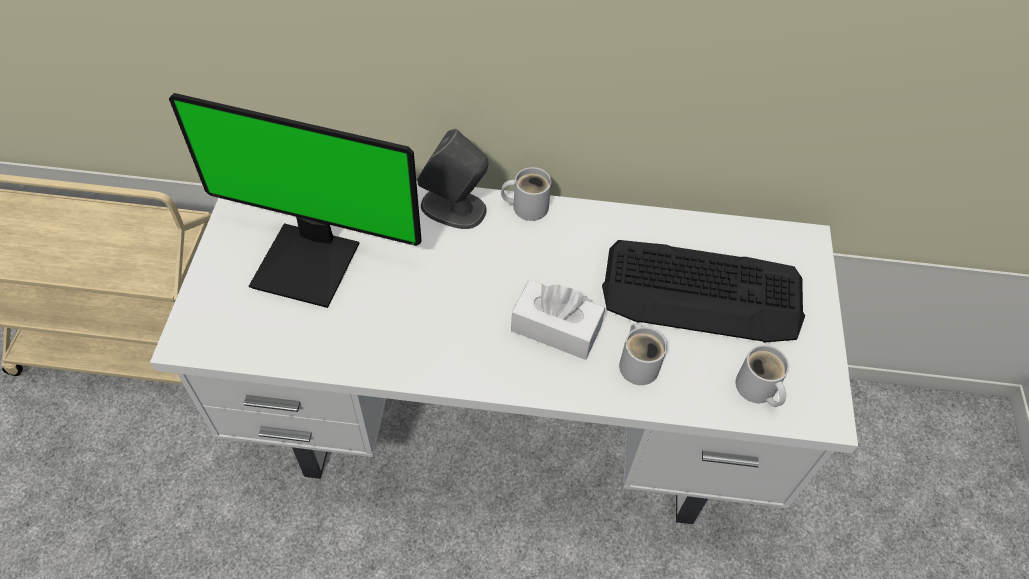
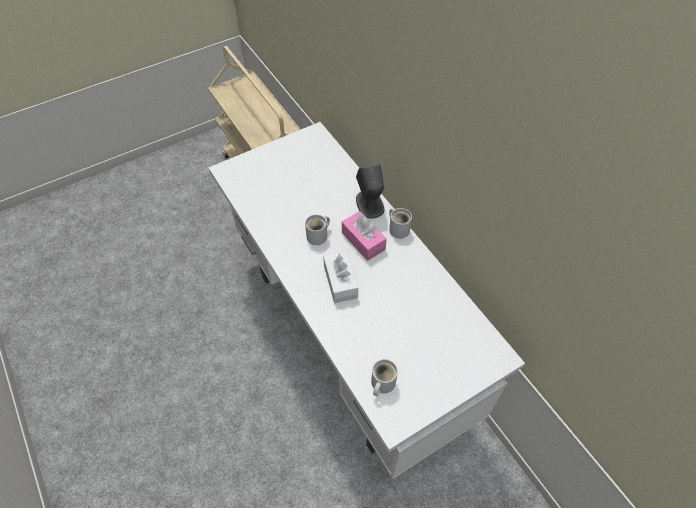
camera: 55 degrees right, 0 degrees up
(310, 262) = (294, 178): monitor -> none
(510, 257) = (363, 241): none -> pink tissue box
(639, 363) = (351, 325): white mug -> white mug (319, 236)
(703, 292) = (418, 328): keyboard -> none

